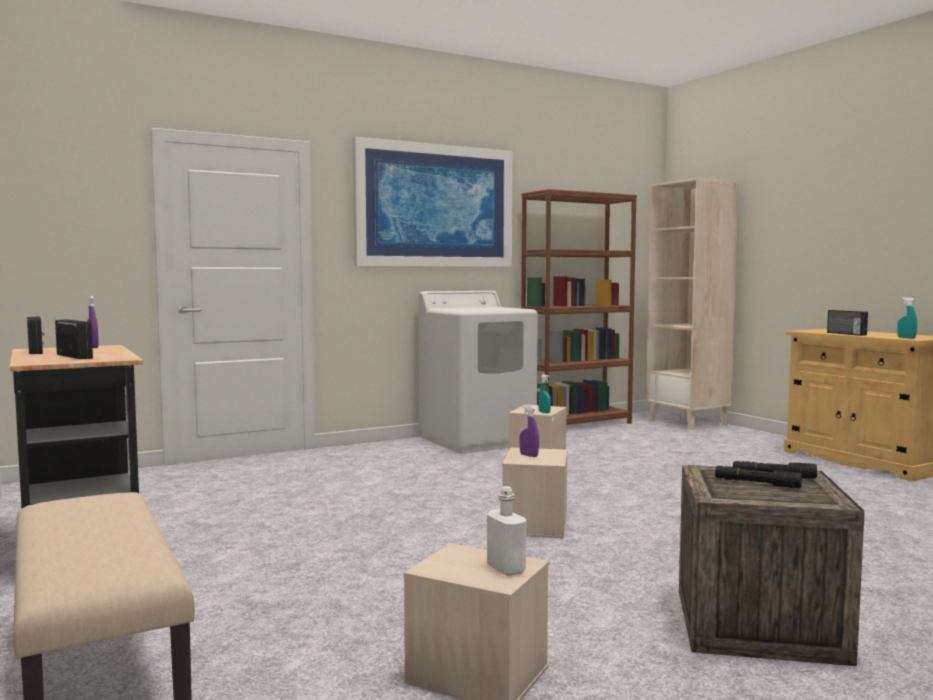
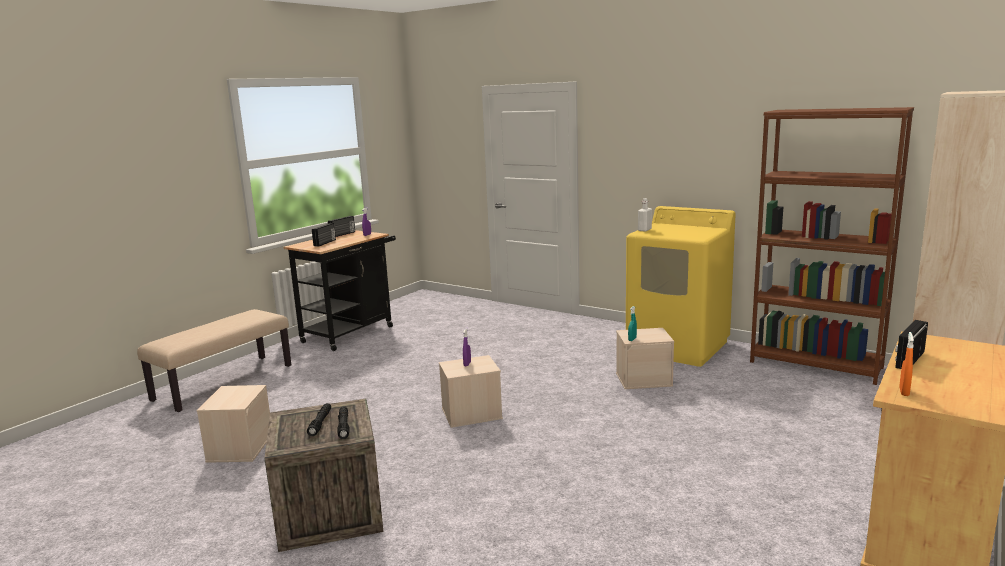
camera: 65 degrees right, 10 degrees up
(435, 206) = (681, 127): picture -> none
(477, 440) = (678, 347): white washing machine -> yellow washing machine
(506, 568) = (229, 402): white bottle -> white bottle (644, 230)
(906, 338) = (904, 392): turquoise spray bottle -> orange spray bottle

